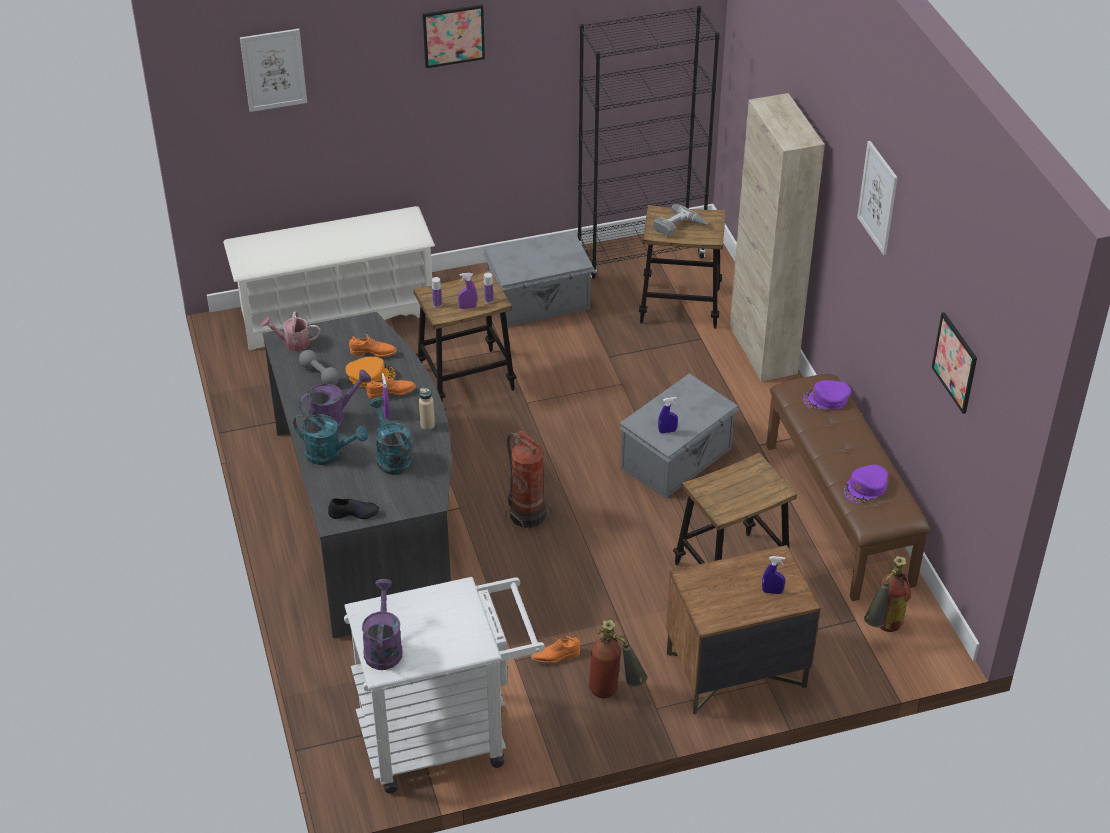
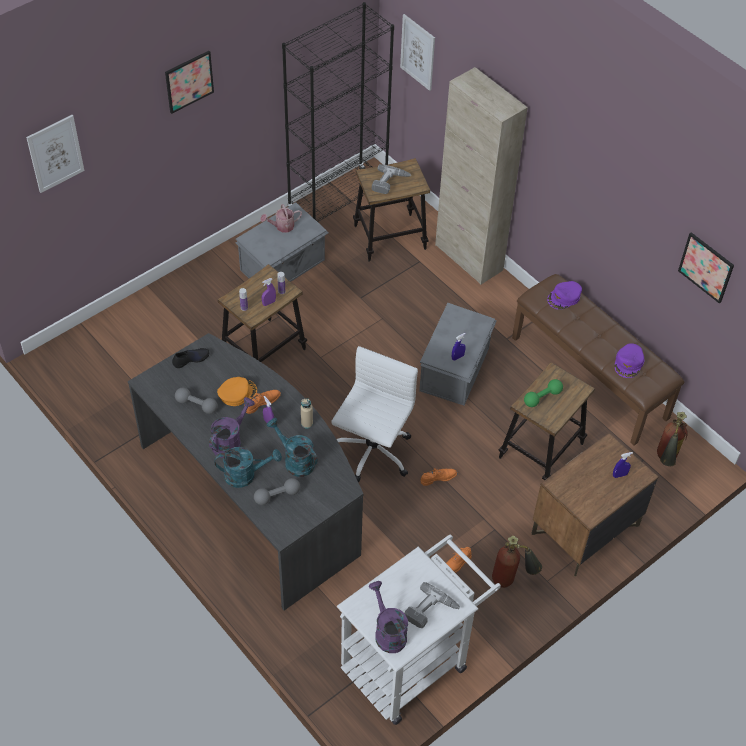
camera: 25 degrees left, 10 degrees up
(293, 342) = (158, 382): watering can -> watering can (282, 226)
(336, 313) = (129, 323): white shoe rack -> none
(351, 484) = (277, 496): none -> grey dumbbell
(354, 513) = (294, 520): black shoe -> black shoe (191, 359)
(373, 353) = (228, 371): orange shoe -> orange shoe (438, 478)
(444, 643) = (431, 611): none -> power drill
(527, 514) = (371, 452): fire extinguisher -> white office chair
(726, 485) = (542, 397): none -> green dumbbell
(878, 197) = (599, 148): picture -> picture (417, 52)

